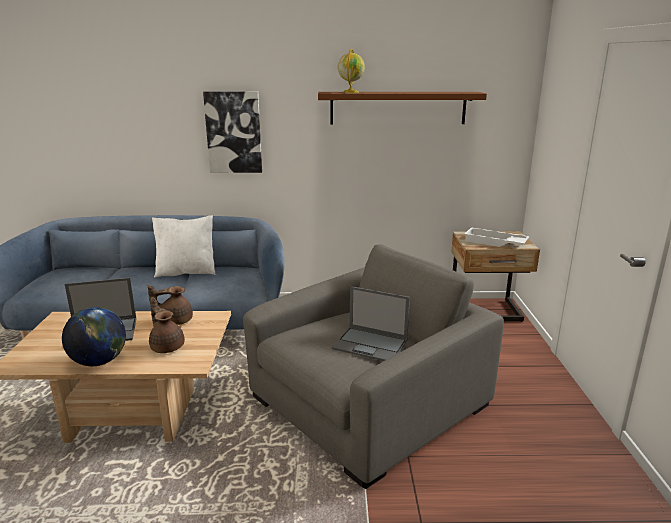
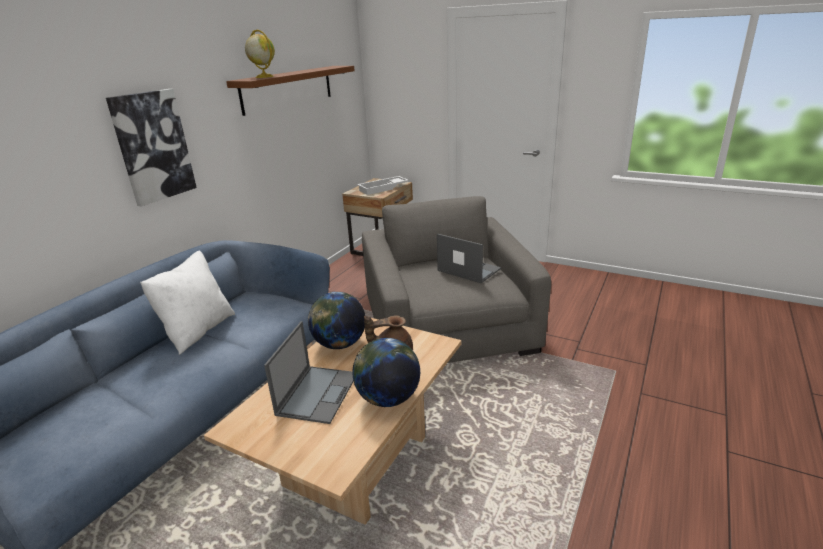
camera: 60 degrees left, 5 degrees up
(175, 320) = (340, 344): brown teapot -> globe
(371, 344) = (468, 269): laptop -> laptop turned 105 degrees counterclockwise

